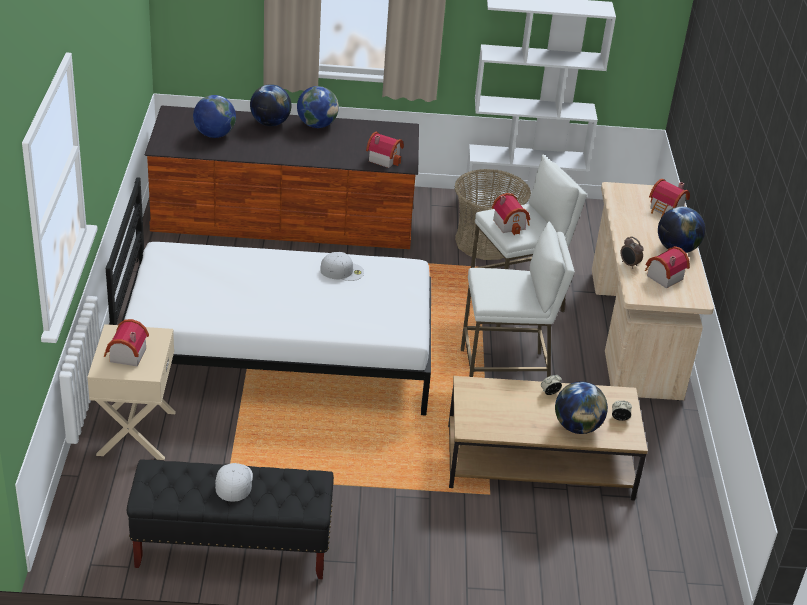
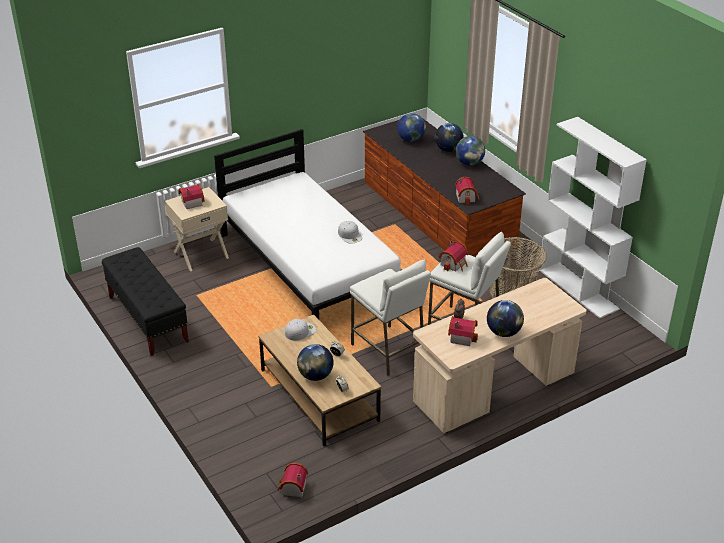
camera: 60 degrees right, 0 degrees up
(233, 482) = (145, 278): white cap -> white cap (300, 331)
(666, 210) = (547, 313): toy house -> toy house (292, 488)

